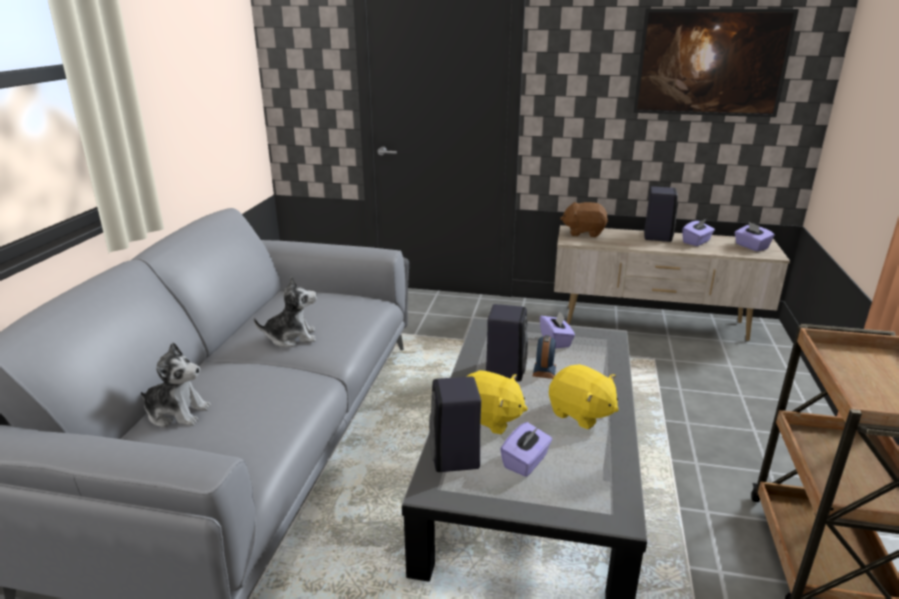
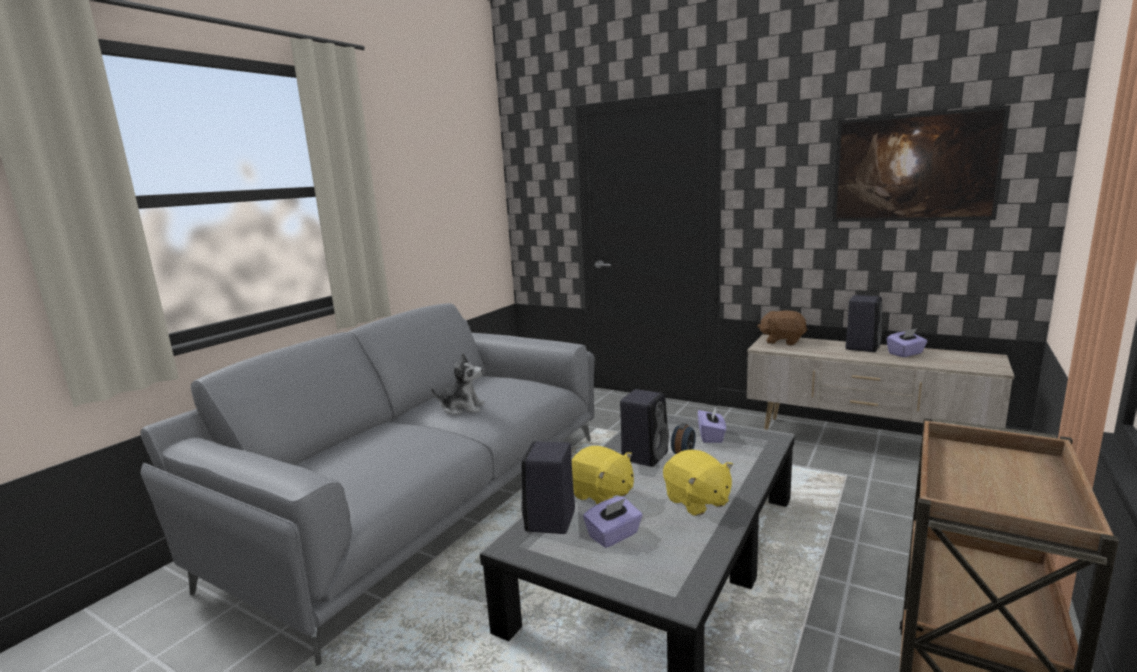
camera: 20 degrees right, 10 degrees down
(177, 413) = (339, 453): plush toy -> none
(751, 246) = (971, 360): purple tissue box -> none

